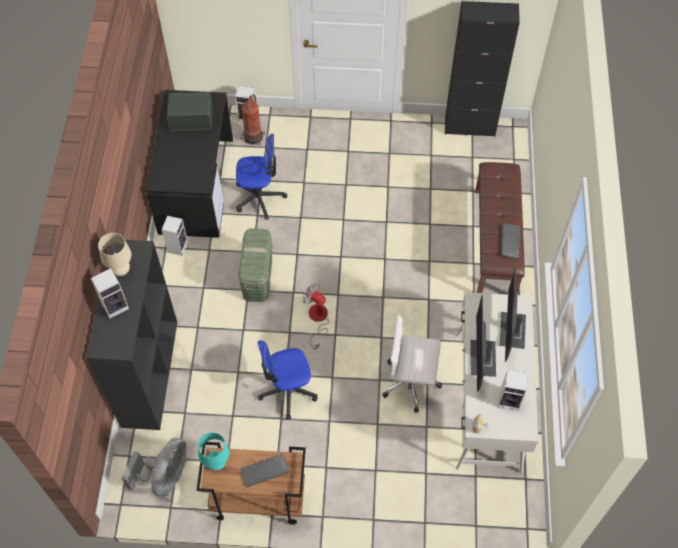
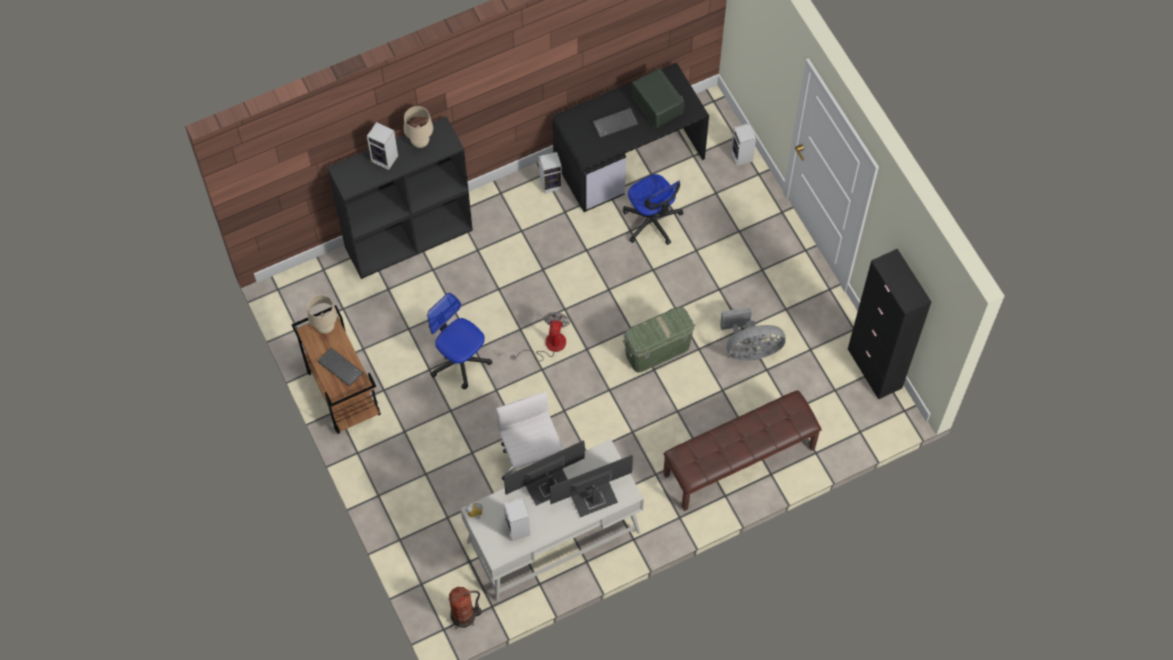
camera: 60 degrees right, 5 degrees up
(165, 476) = (321, 308): grey fan -> grey fan (750, 348)
(217, 463) = (325, 327): turquoise table lamp -> beige table lamp
(254, 136) = (722, 175): fire extinguisher -> fire extinguisher (464, 616)
(257, 277) = (561, 269): green storage box -> green storage box (657, 350)
(510, 241) = (715, 460): keyboard -> keyboard (615, 122)

